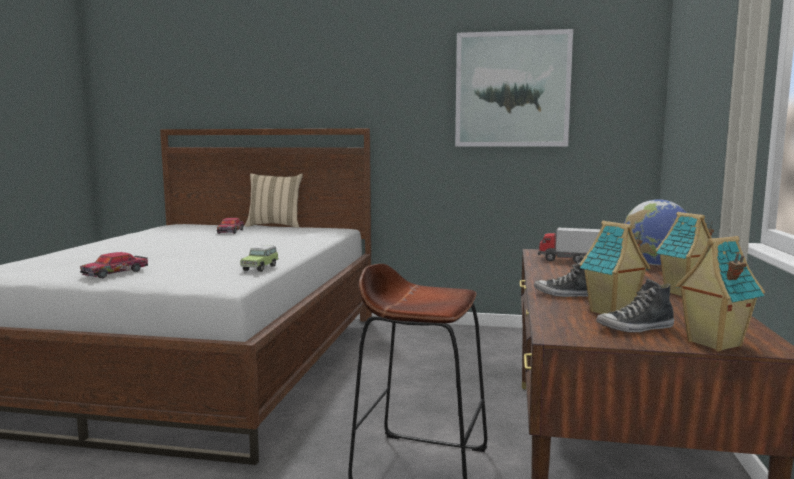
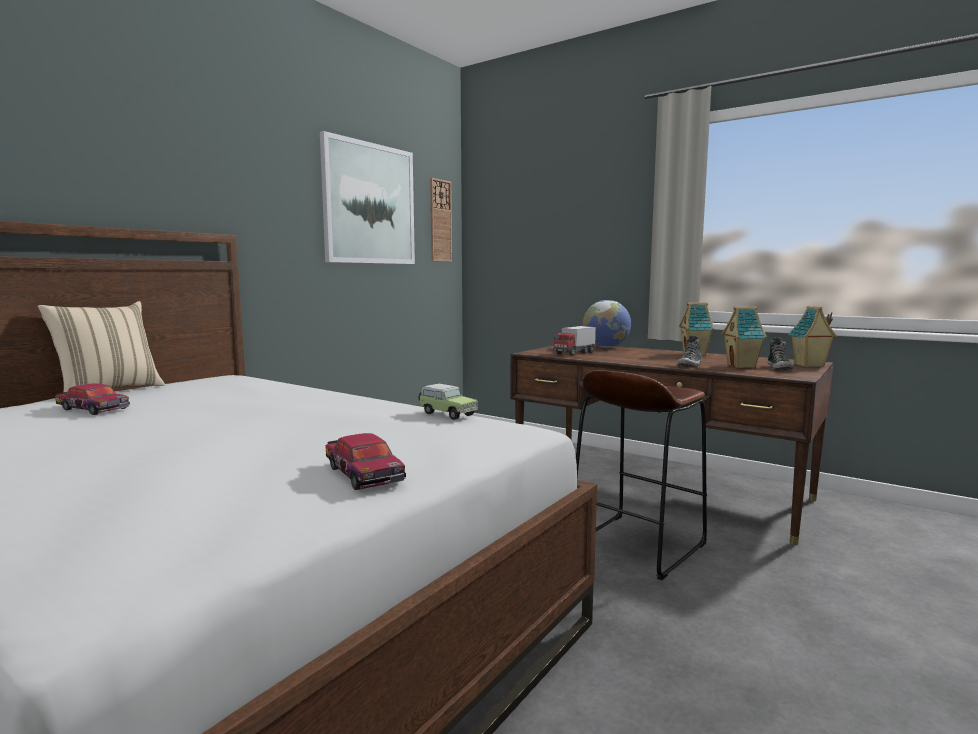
camera: 65 degrees left, 0 degrees up
(621, 96) = (440, 221): none -> wall clock

